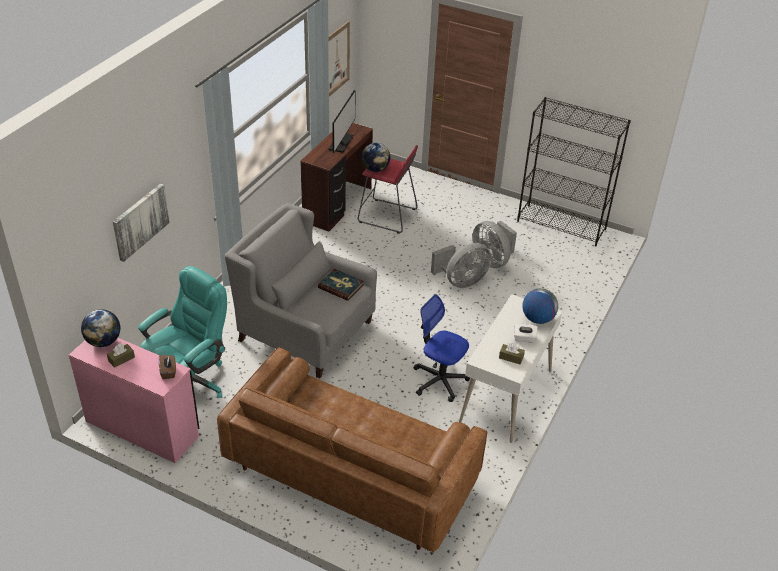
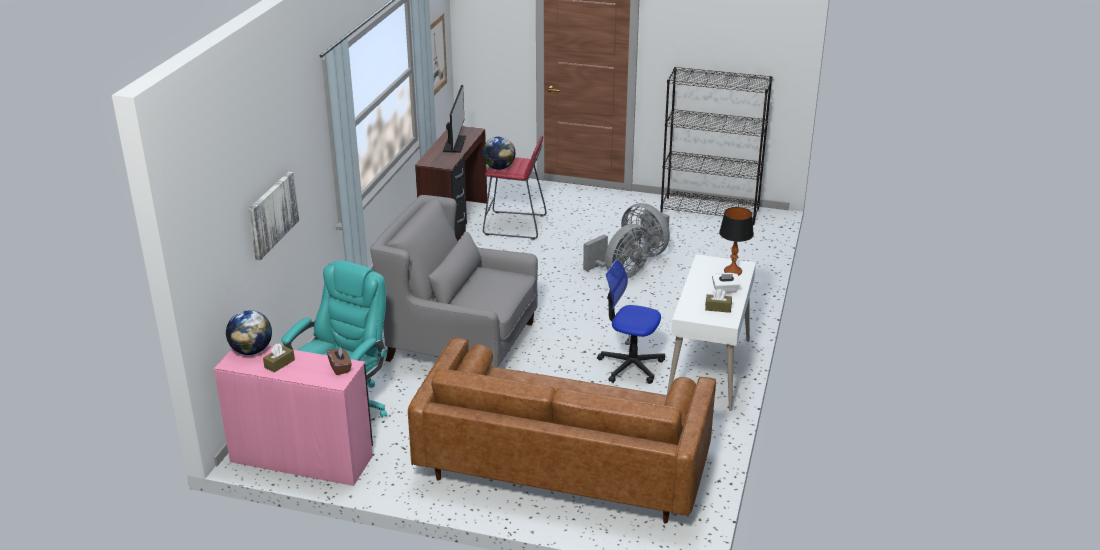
camera: 10 degrees left, 10 degrees down
(341, 286) = (500, 277): book -> none
(537, 319) = (732, 271): globe -> table lamp

